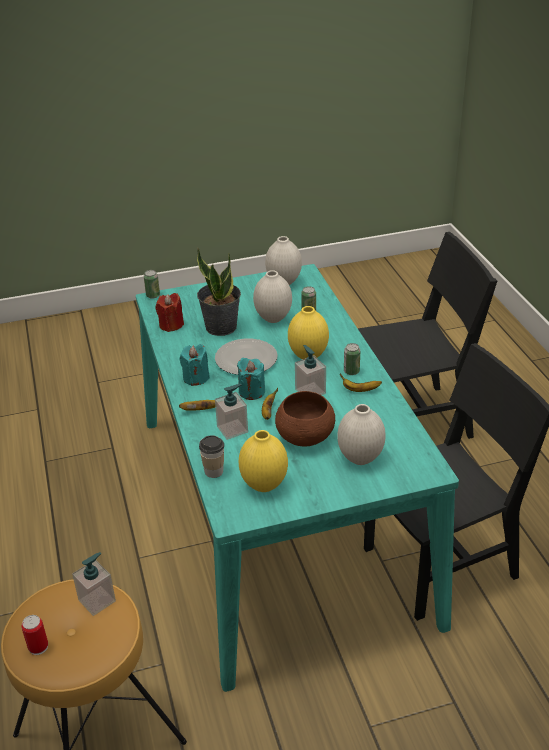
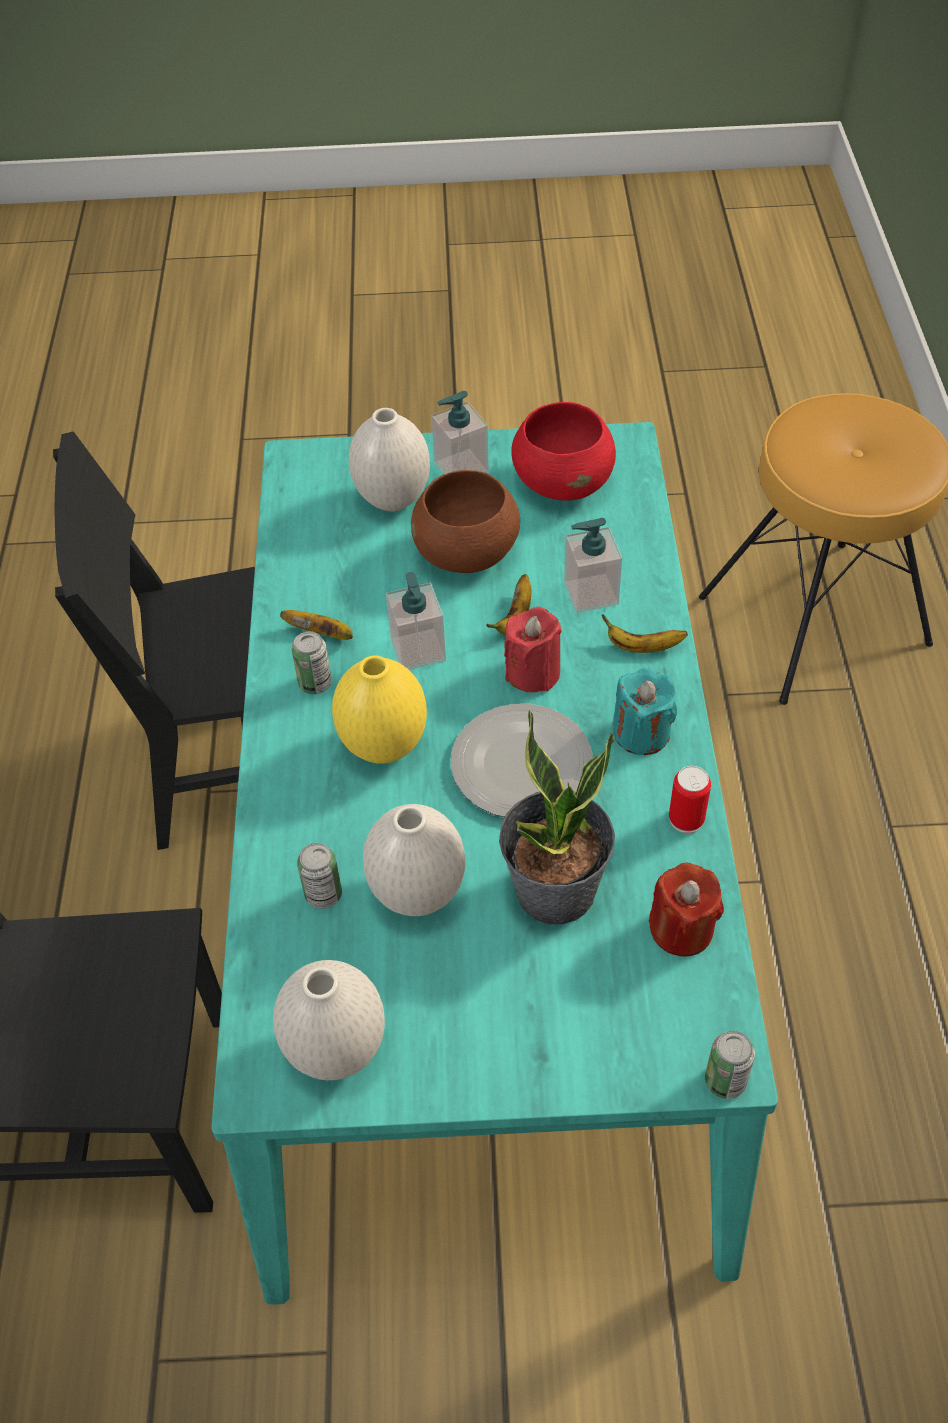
camera: 165 degrees left, 15 degrees up
(38, 647) = (898, 431): can -> can (686, 819)
(97, 600) = (824, 471): soap dispenser -> soap dispenser (461, 467)
(214, 471) = (639, 519): cup -> none
(252, 391) = (533, 672): turquoise candle -> red candle
(264, 485) = (563, 482): yellow vase -> red bowl

